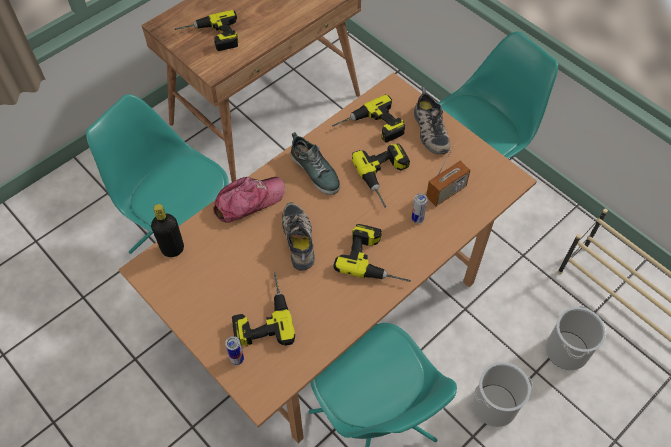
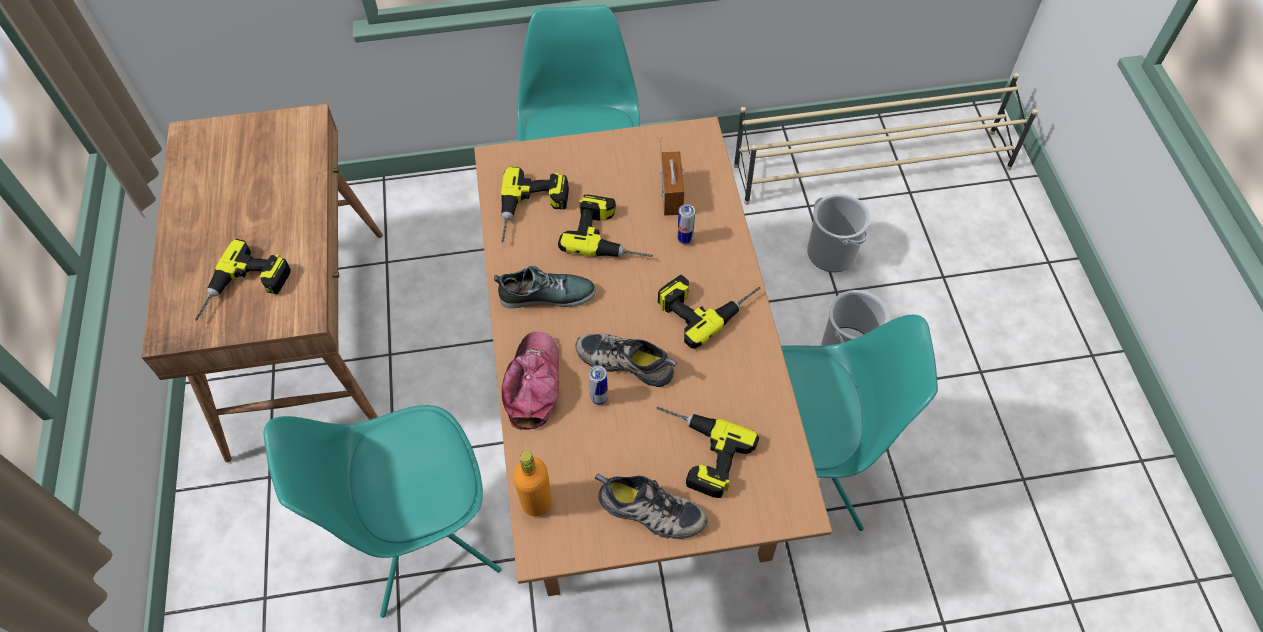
camera: 55 degrees left, 0 degrees up
(173, 249) = (536, 502): black bottle -> orange bottle
(237, 359) = (737, 508): can -> can (599, 398)
(429, 130) = (581, 162): shoe -> shoe (649, 512)

